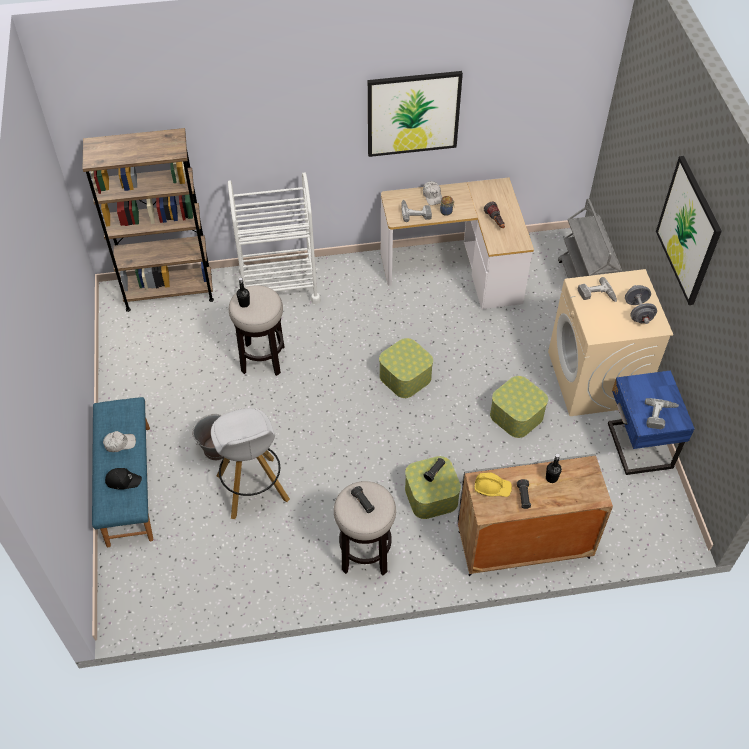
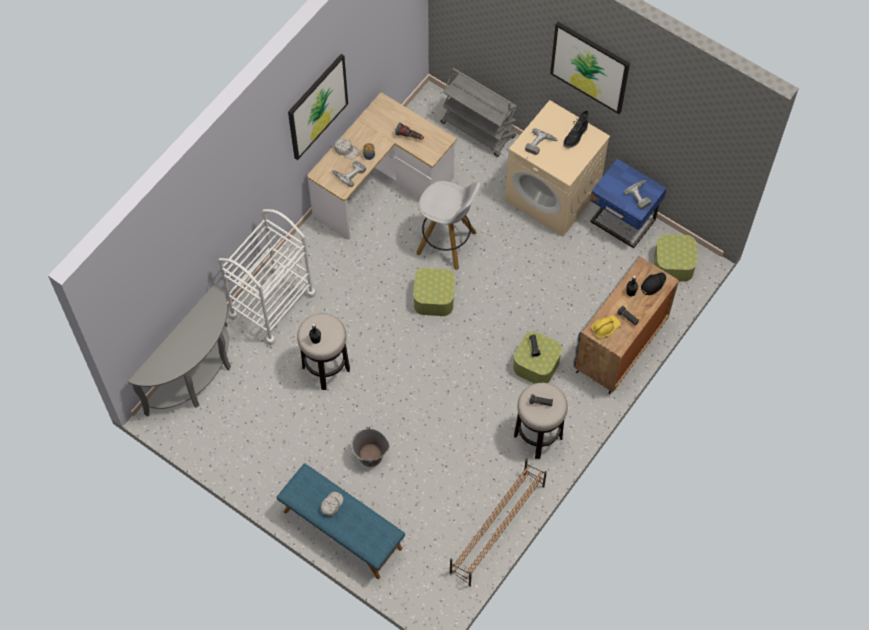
camera: 45 degrees left, 10 degrees up
(123, 480) = (364, 525): black cap -> black cap (653, 284)
(169, 292) = (198, 377): brown bookcase -> grey console table
(242, 597) = (497, 529): none -> brown shoe rack
(253, 489) = (425, 459): white stool -> white stool (447, 243)
(516, 415) = (531, 264): storage box -> storage box (673, 264)
(638, 312) = (575, 137): grey dumbbell -> black boot

